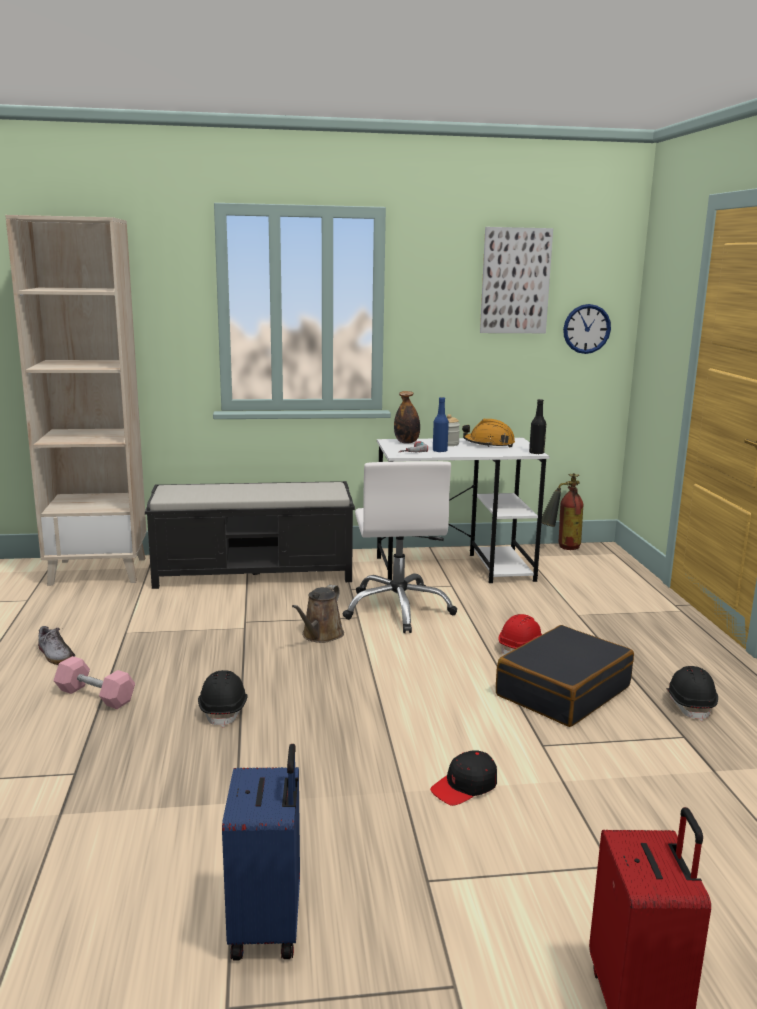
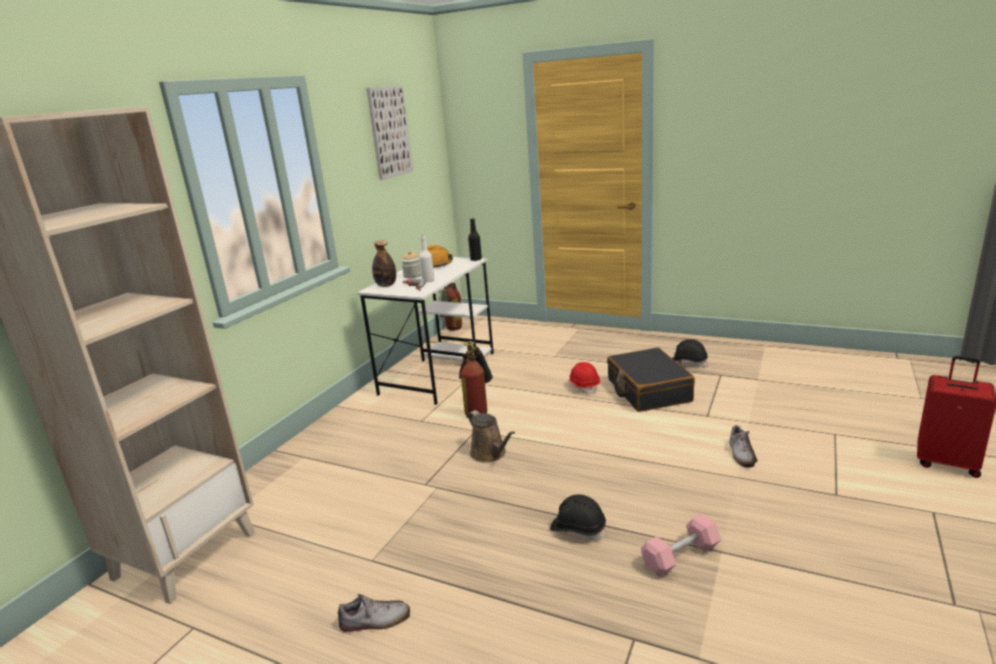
camera: 55 degrees left, 5 degrees up
(95, 695) = (493, 603): pink dumbbell -> pink dumbbell (680, 556)
(255, 573) = (329, 457): black bench -> none
(268, 925) = (872, 568): blue suitcase -> none
(398, 609) = (480, 411): white office chair -> fire extinguisher
(440, 451) = (428, 280): blue bottle -> white bottle
(465, 787) = (741, 454): black cap -> shoe
(586, 329) = (428, 162): wall clock -> none

